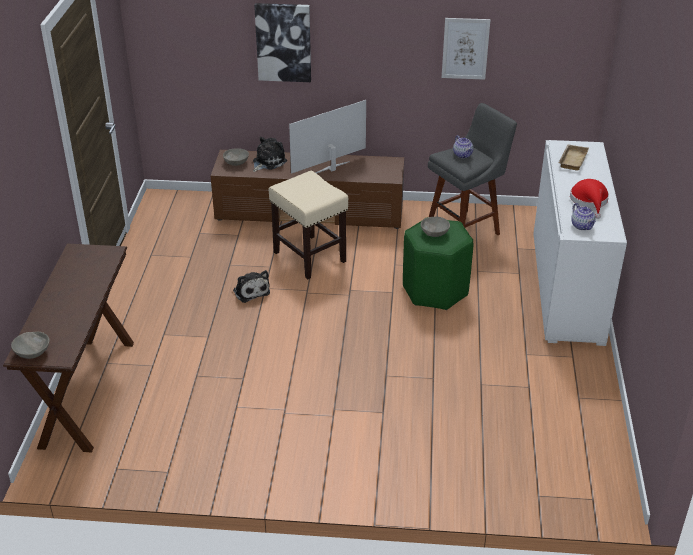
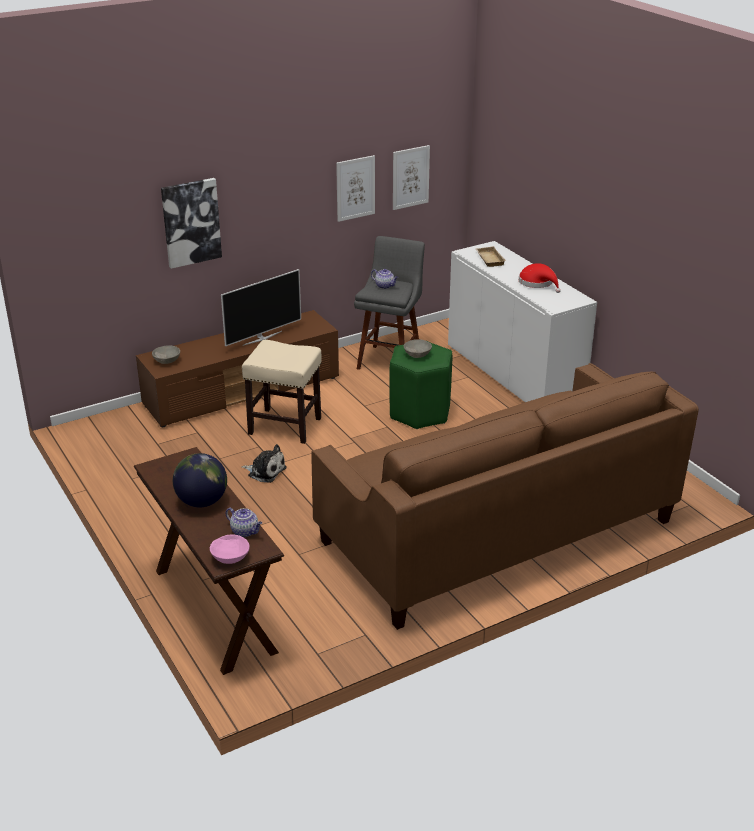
camera: 35 degrees left, 5 degrees down
(32, 353) = (229, 558): grey bowl -> pink bowl
(72, 295) = (202, 501): none -> globe
(267, 162) = (196, 351): plush toy -> none
(331, 168) = (262, 338): television -> television turned 150 degrees counterclockwise
(378, 433) = (497, 530): none -> brown sofa
(533, 51) = (410, 177): none -> picture
(582, 226) = (555, 301): teapot -> teapot (245, 531)

